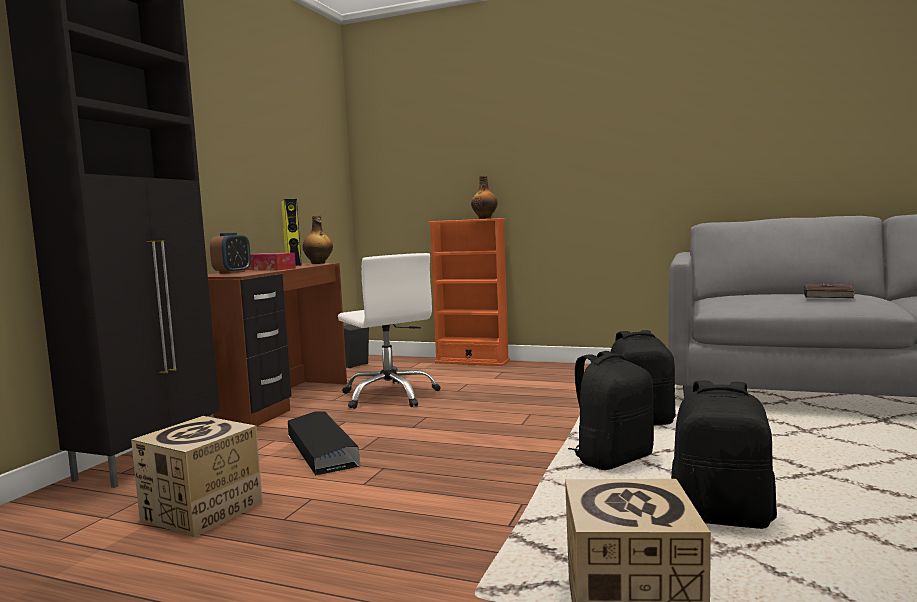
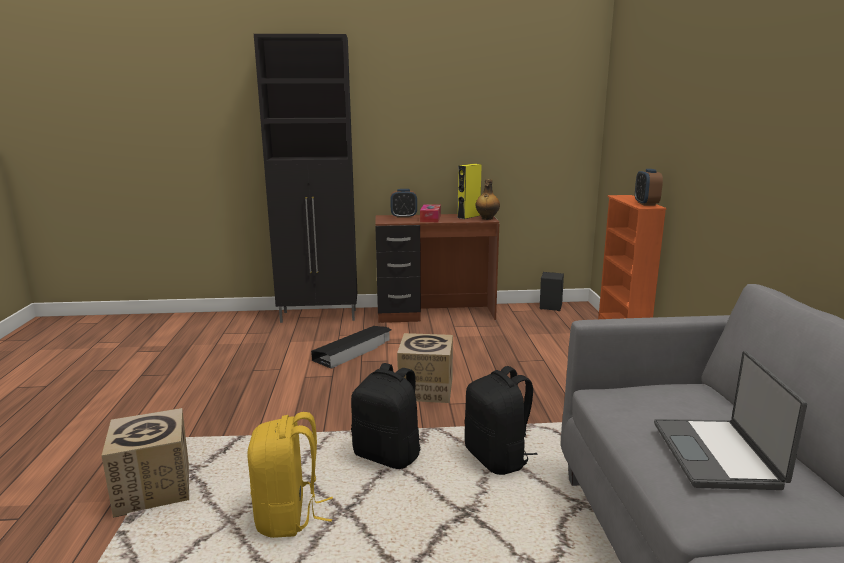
camera: 65 degrees right, 10 degrees up
(202, 511) = (258, 349): cardboard box -> cardboard box (426, 389)
(390, 395) = (480, 341): white office chair -> none
(485, 218) = (646, 204): bottle -> alarm clock
(722, 516) = (289, 516): black backpack -> yellow backpack
(829, 294) = (718, 455): brown book -> laptop

